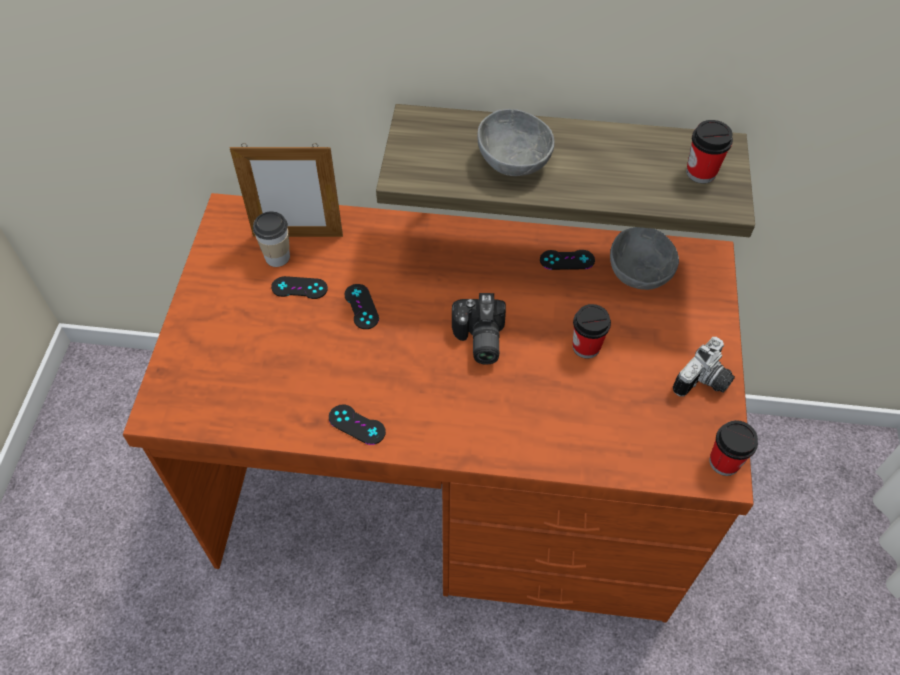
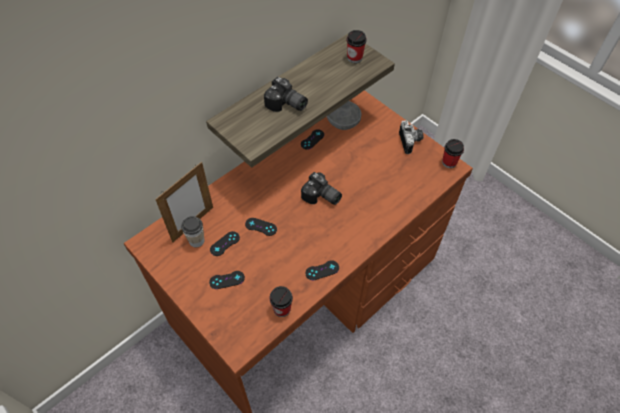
camera: 50 degrees left, 0 degrees up
(247, 329) = (227, 280): none -> black game controller
(514, 160) = (286, 105): grey bowl -> camera
(586, 347) = (360, 165): cup -> cup (282, 309)

